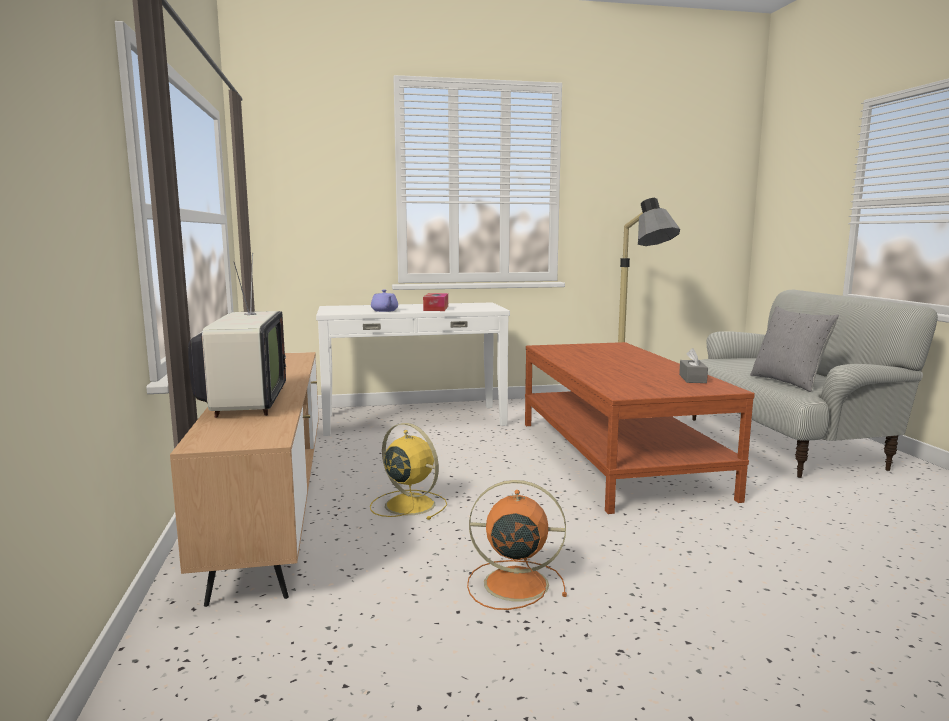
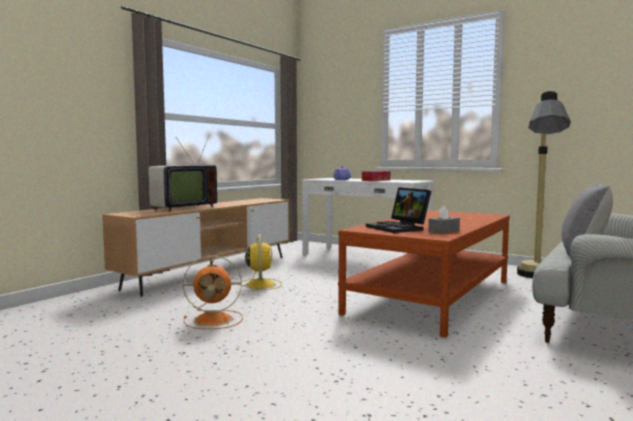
camera: 45 degrees right, 5 degrees down
(513, 584) = (215, 319): orange fan -> orange fan turned 120 degrees clockwise
(644, 382) = (399, 228): none -> laptop

